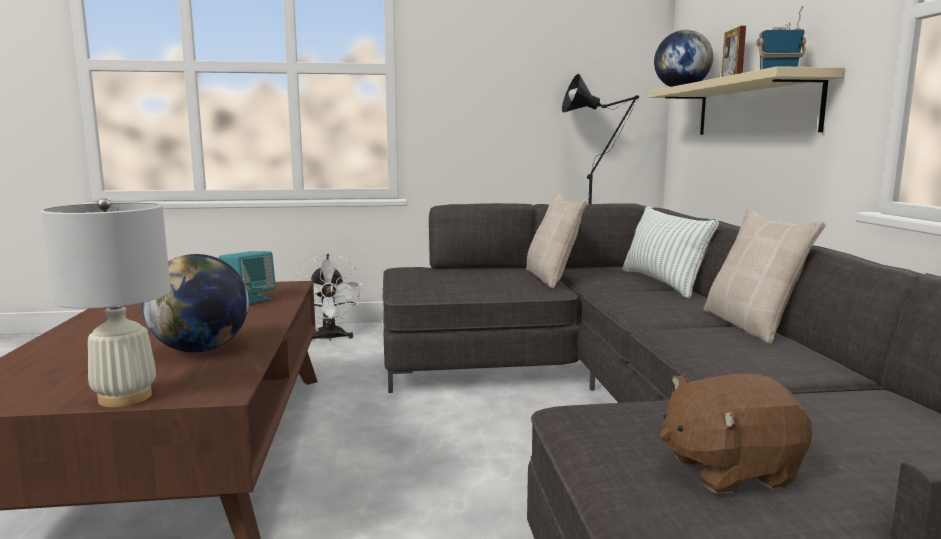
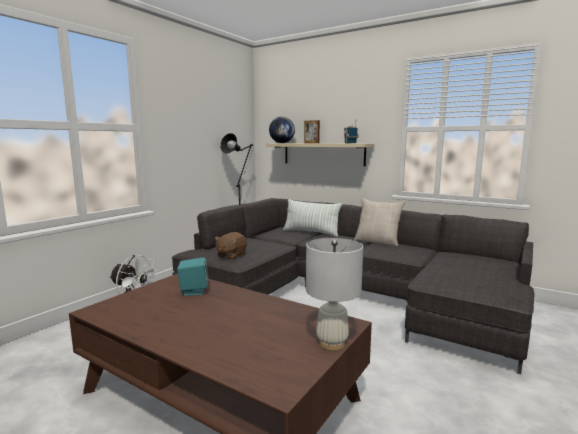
camera: 50 degrees left, 0 degrees up
(201, 349) = (276, 317): globe -> none
(552, 278) = (269, 240): beige pillow -> none
(728, 469) = (482, 281): brown plush toy -> brown plush toy (231, 255)

